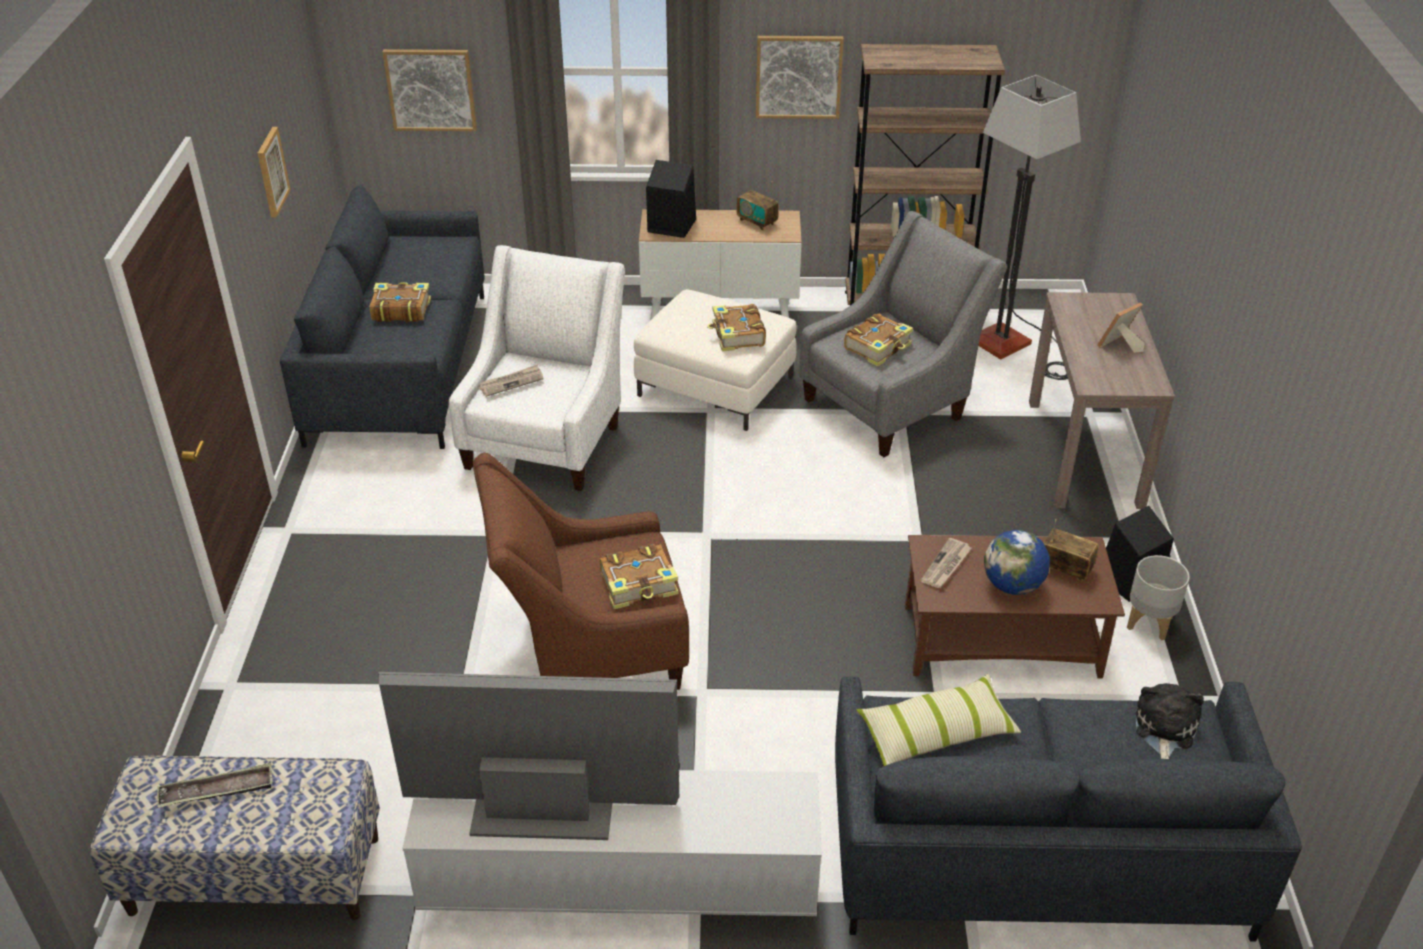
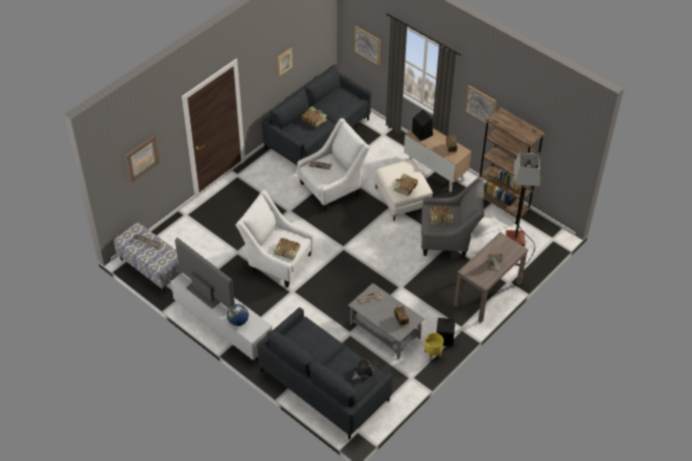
camera: 40 degrees right, 10 degrees up
(70, 510) = (141, 158): none -> picture
(588, 650) = (277, 261): brown armchair -> white armchair
(936, 732) = (308, 335): pillow -> none
(999, 641) = (384, 331): brown coffee table -> grey coffee table
(1012, 586) = (380, 314): globe -> globe (238, 321)
(1150, 623) = (432, 354): grey planter -> yellow planter

